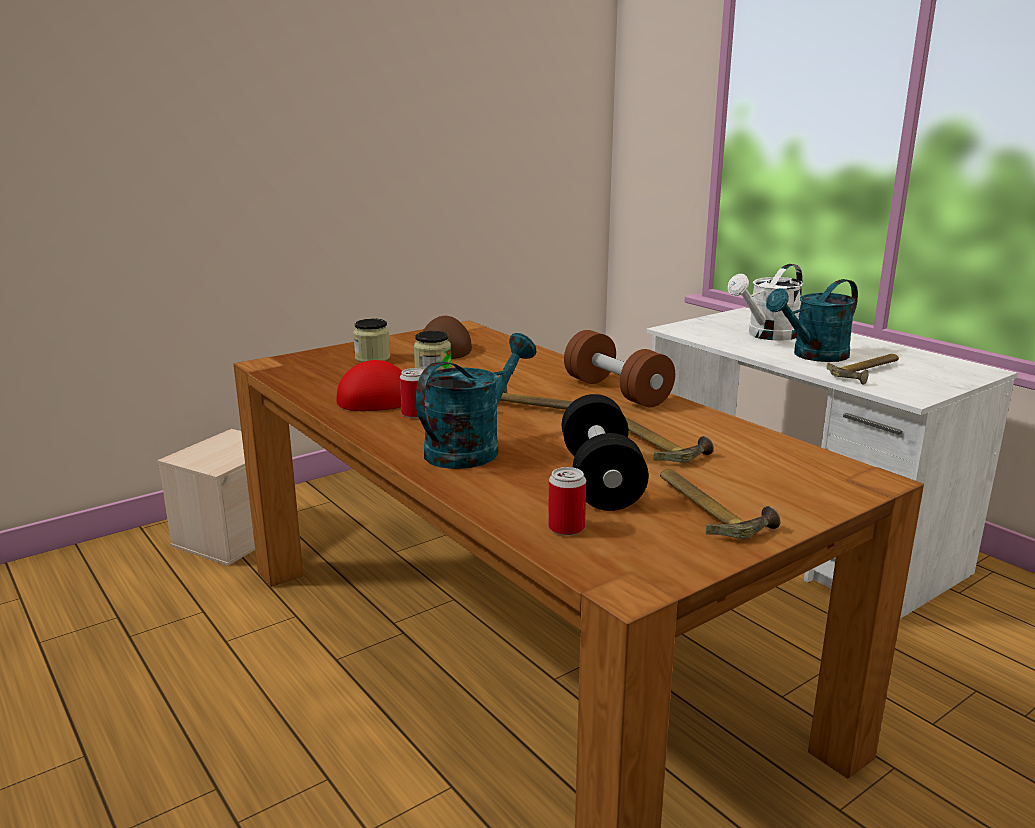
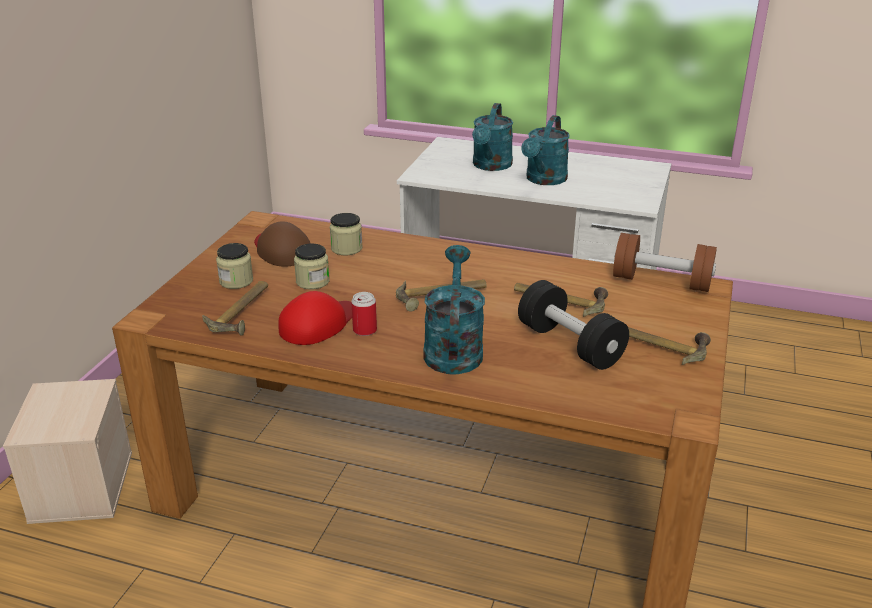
camera: 35 degrees left, 10 degrees up
(504, 358) = (346, 248): none -> jar
(566, 528) = (602, 392): can -> none
(616, 392) = (475, 259): brown dumbbell -> brown dumbbell (661, 281)
(767, 336) = (491, 166): white watering can -> turquoise watering can
(868, 372) = (593, 187): hammer -> hammer (244, 312)

